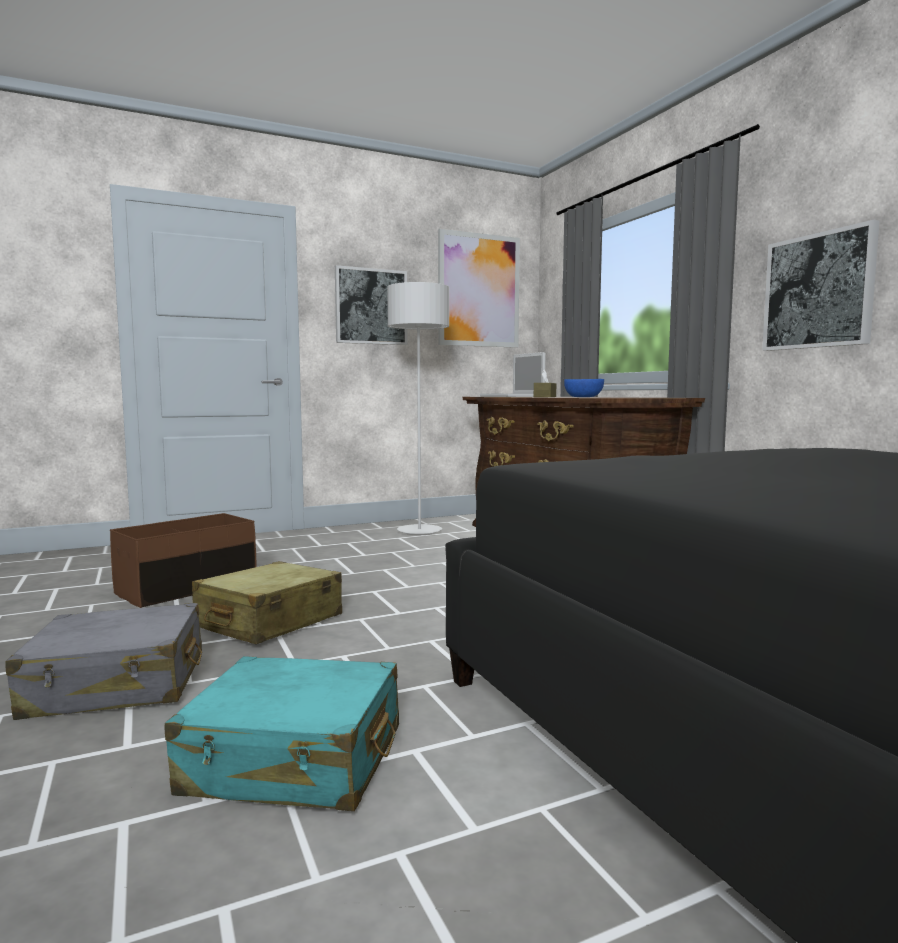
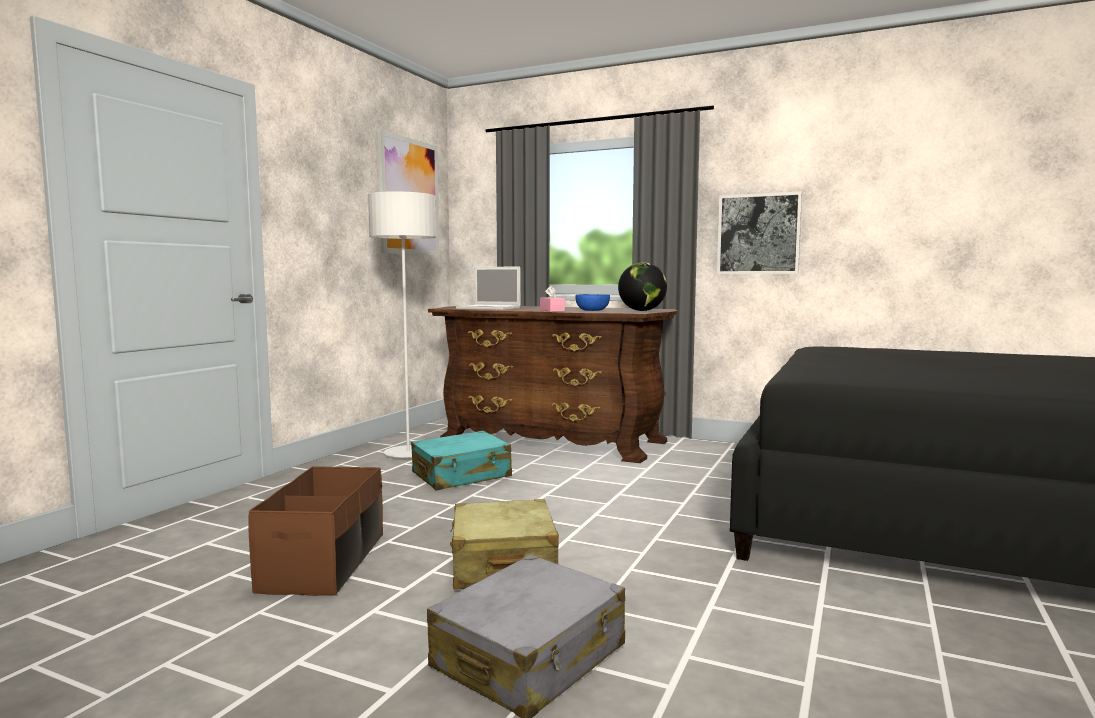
camera: 40 degrees left, 0 degrees up
(294, 761) = (785, 640): turquoise suitcase -> turquoise suitcase (462, 475)
(371, 306) = (326, 209): picture -> none
(545, 397) = (552, 310): brown tissue box -> pink tissue box
(634, 397) = (642, 310): none -> globe

